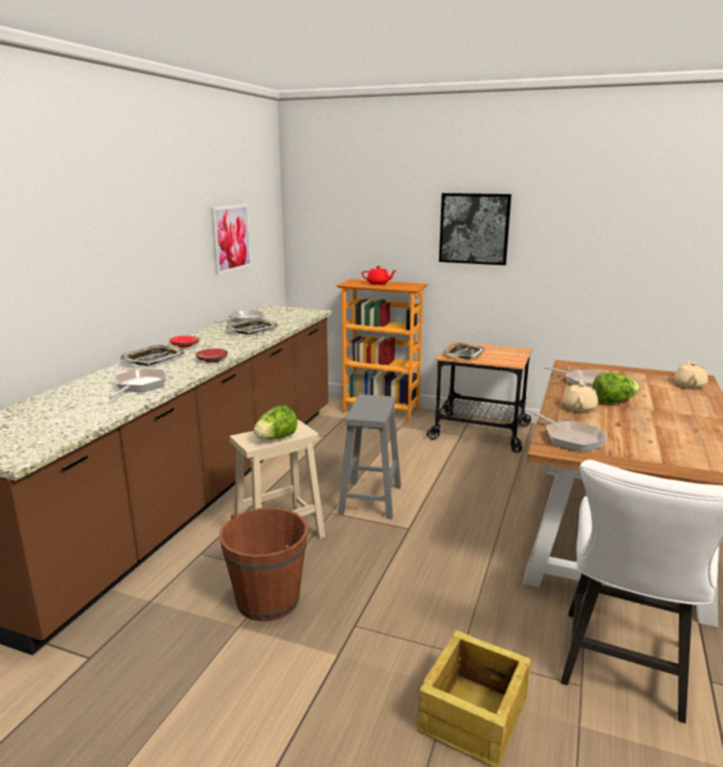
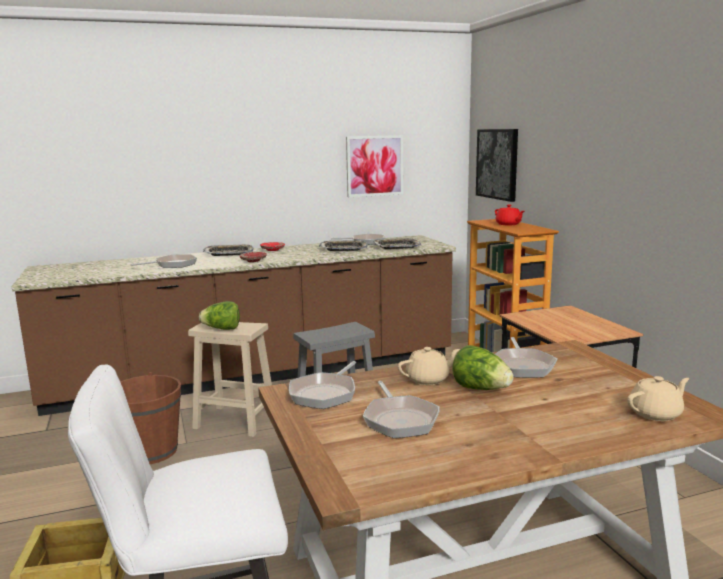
camera: 50 degrees right, 5 degrees down
(463, 354) = (540, 318): tray -> tray (396, 247)
(474, 228) = (603, 165): picture -> picture (497, 164)
(642, 433) = (400, 419): none -> frying pan

